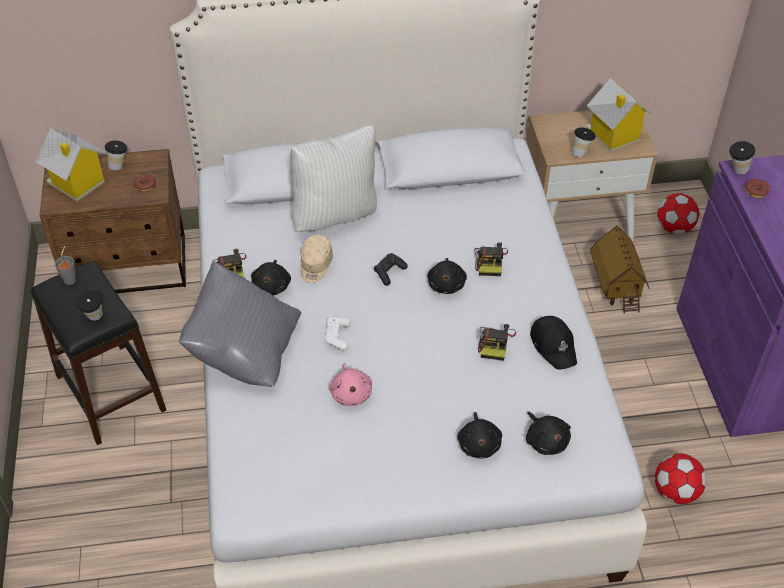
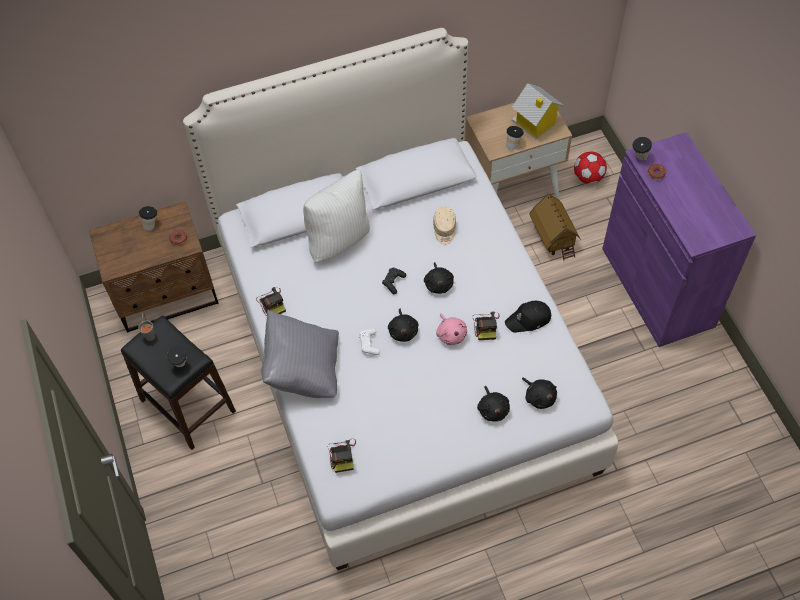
camera: 10 degrees left, 10 degrees up
(77, 184) = (123, 247): toy house -> none
(272, 286) = (308, 311): black plush toy -> black plush toy (403, 331)
(315, 265) = (336, 287): beige cap -> beige cap (444, 229)
(351, 393) = (392, 388): pink plush toy -> pink plush toy (451, 334)
(490, 261) = (466, 257): camera -> camera (342, 455)
(554, 345) = (529, 319): black cap -> black cap turned 105 degrees clockwise
(675, 492) = (627, 398): football -> none

